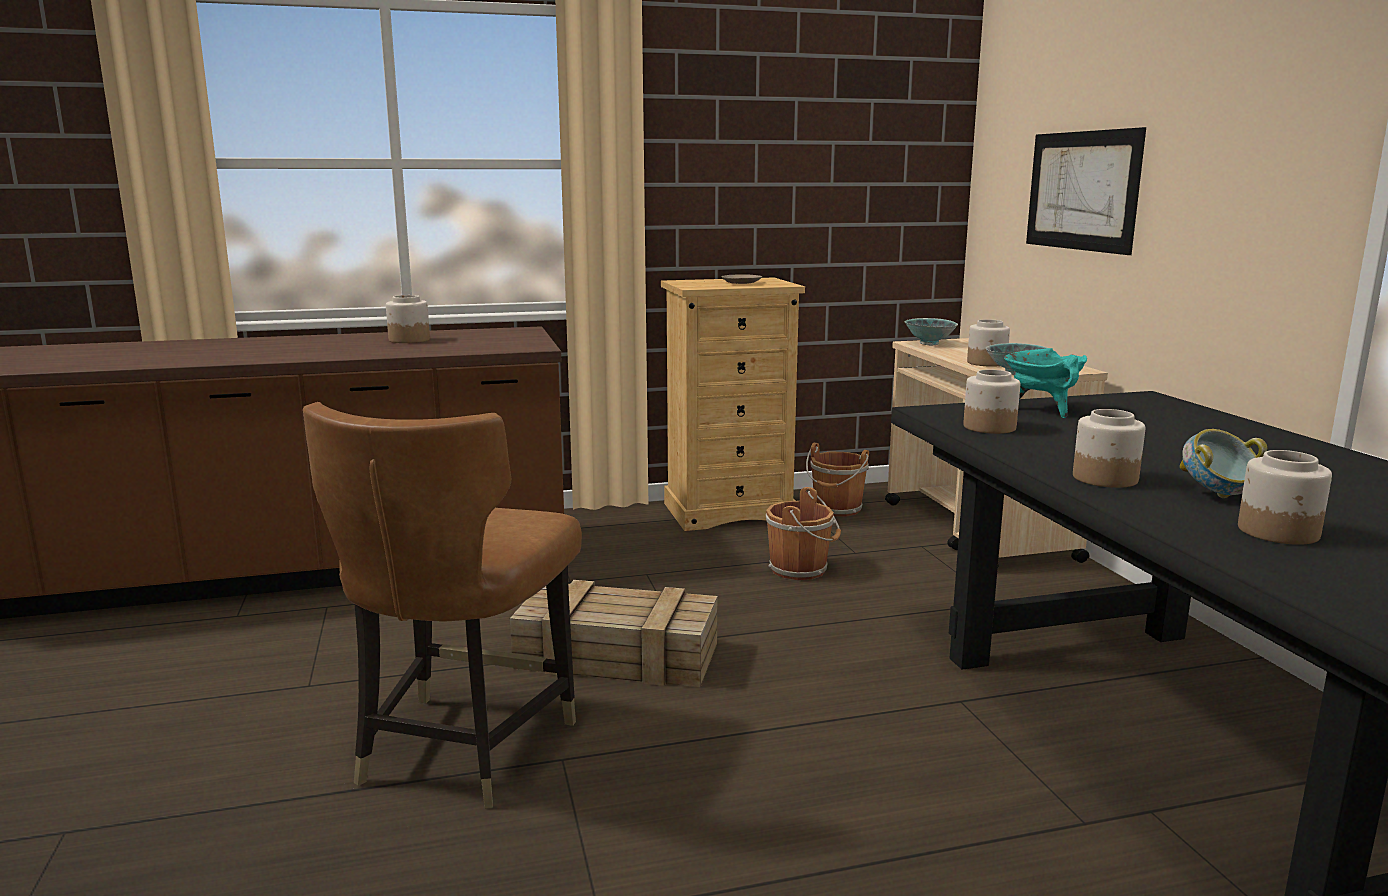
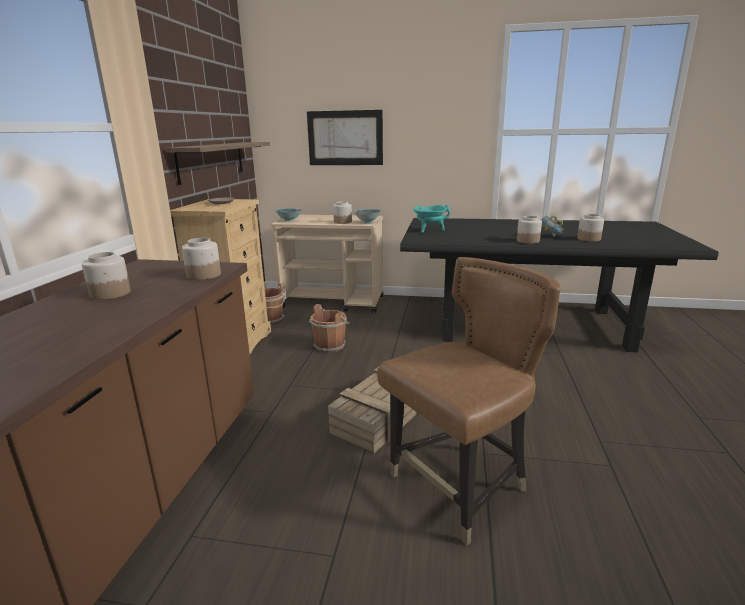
camera: 65 degrees left, 5 degrees up
(462, 749) = (460, 487): brown chair -> brown chair turned 75 degrees counterclockwise
(814, 219) = (211, 161): none -> shelf
(988, 427) = (449, 239): jar -> jar (203, 275)

